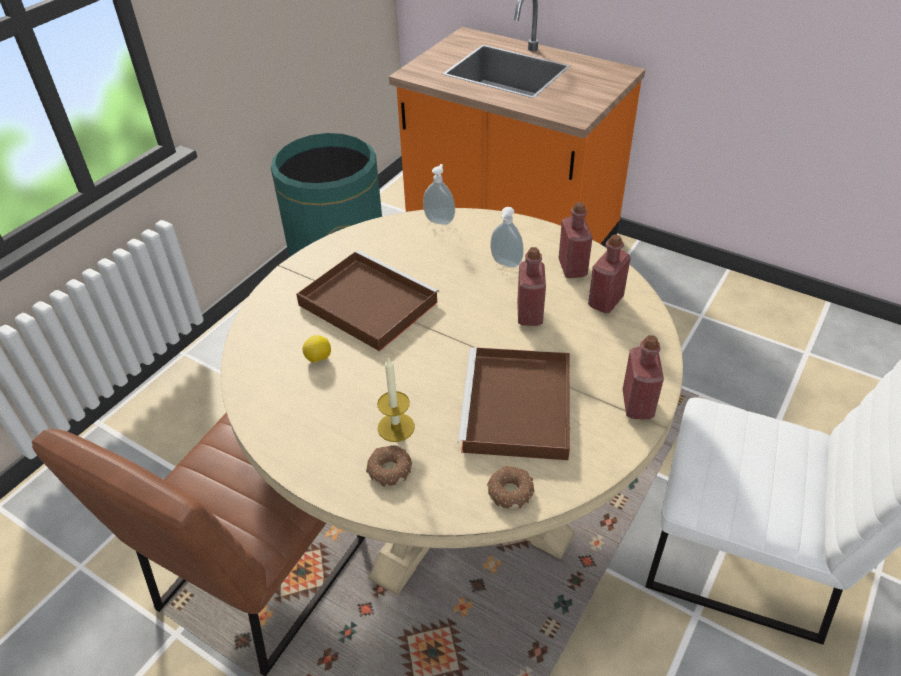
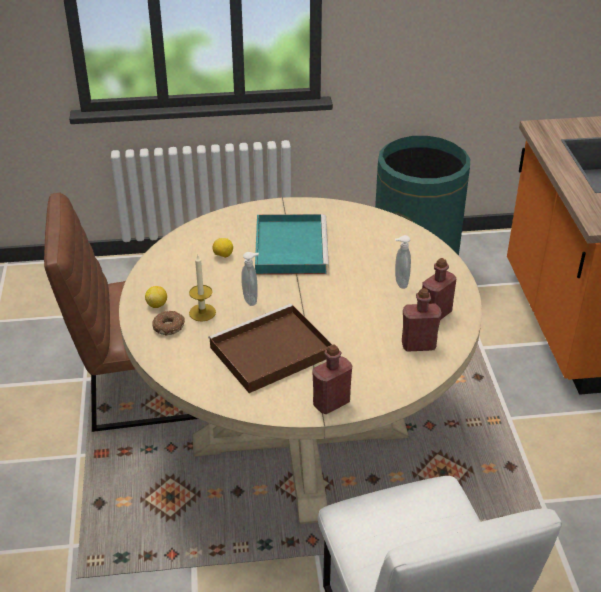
camera: 50 degrees right, 5 degrees down
(339, 460) = (157, 305): none -> lemon
(365, 303) = (290, 247): brown tray -> turquoise tray
(440, 220) = (408, 233): soap dispenser -> soap dispenser (251, 299)
(510, 491) = (200, 380): donut -> none
(529, 314) = (362, 317): red bottle -> none

